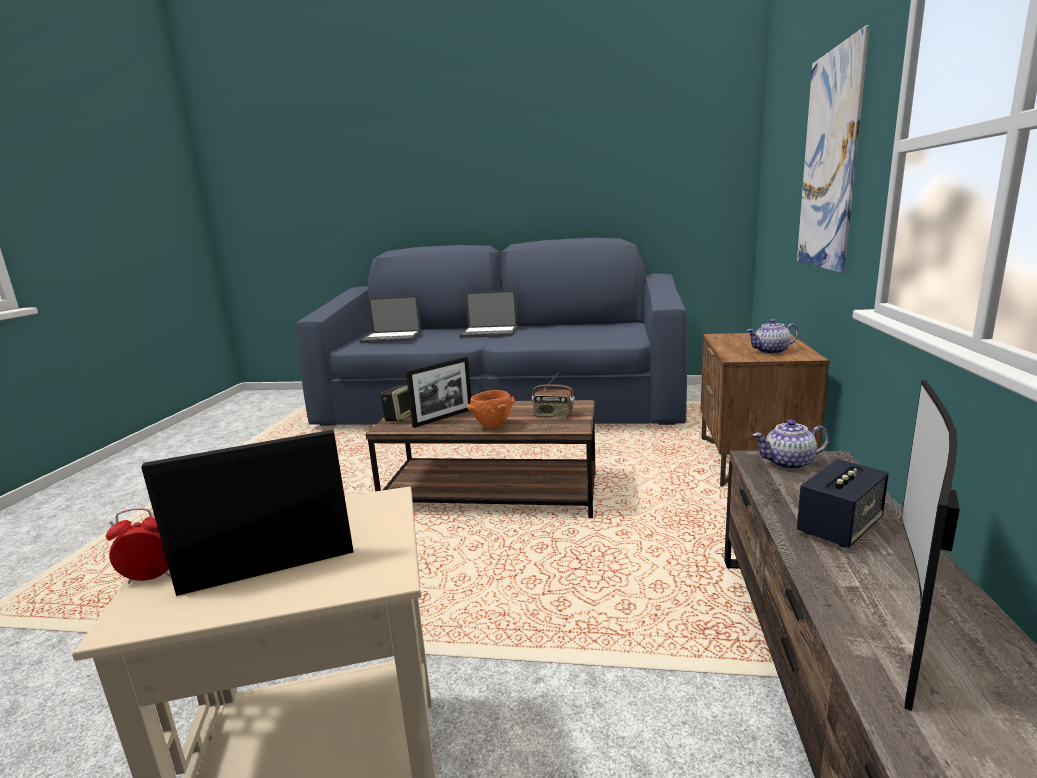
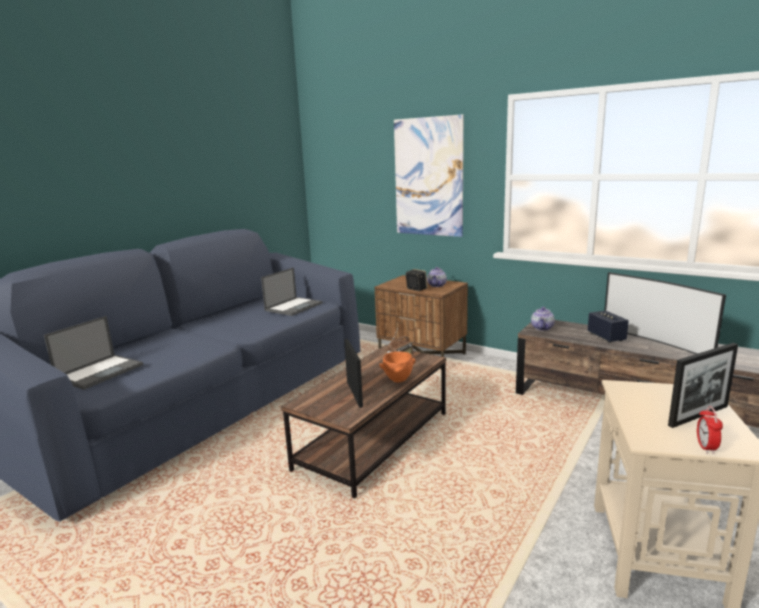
camera: 65 degrees left, 0 degrees up
(269, 570) = (698, 416): picture frame -> picture frame turned 120 degrees counterclockwise
(400, 417) = (328, 410): speaker -> speaker (416, 289)
(490, 332) = (192, 333): laptop -> laptop (294, 306)

